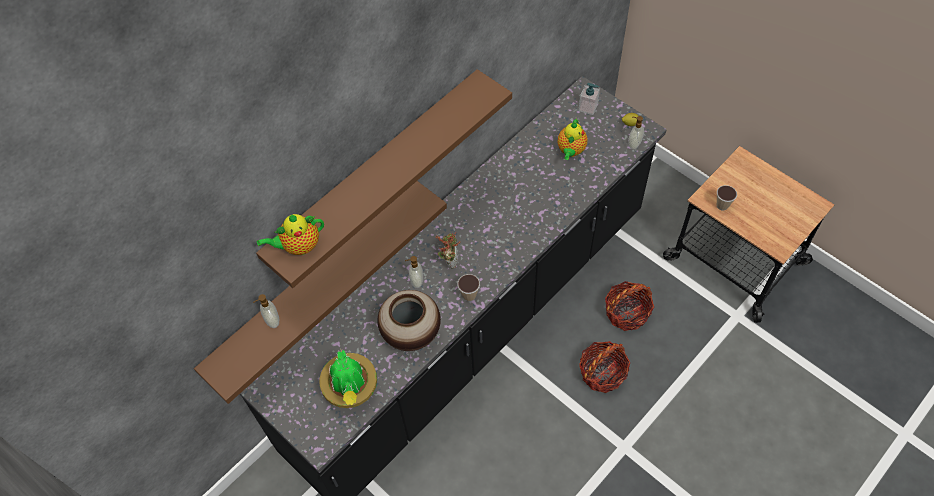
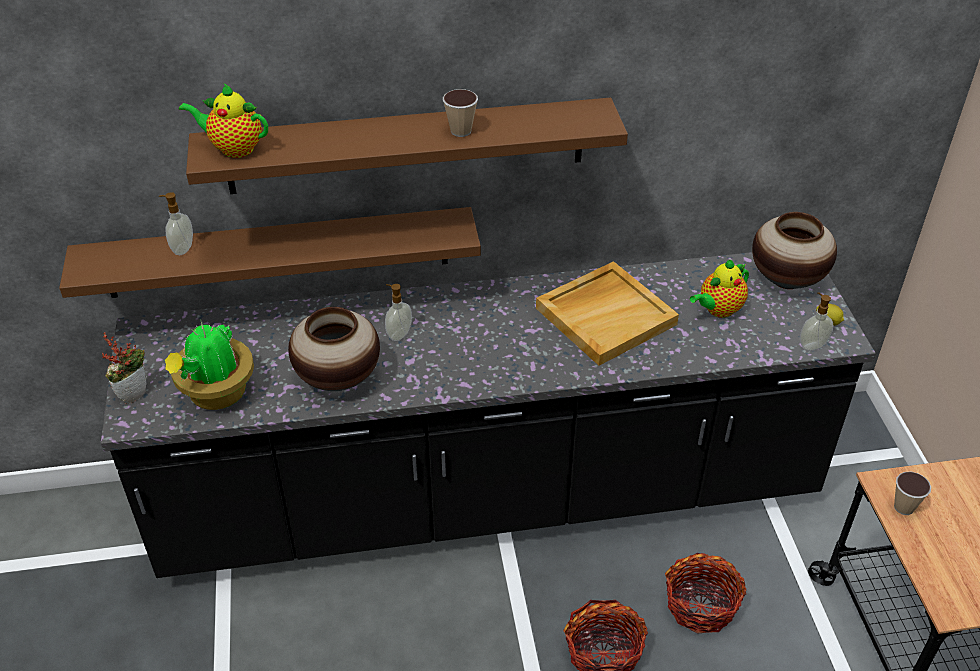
camera: 35 degrees right, 15 degrees down
(449, 261) = (456, 336): potted plant -> potted plant (133, 393)
(469, 295) = (441, 381): cup -> cup (461, 131)
(517, 193) = (606, 315): none -> beige tray
(588, 107) = (786, 279): soap dispenser -> vase

